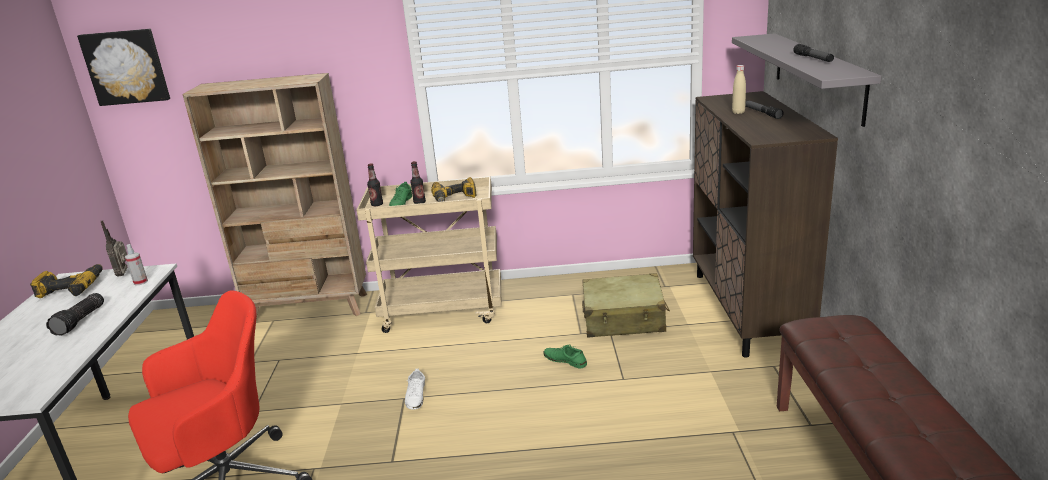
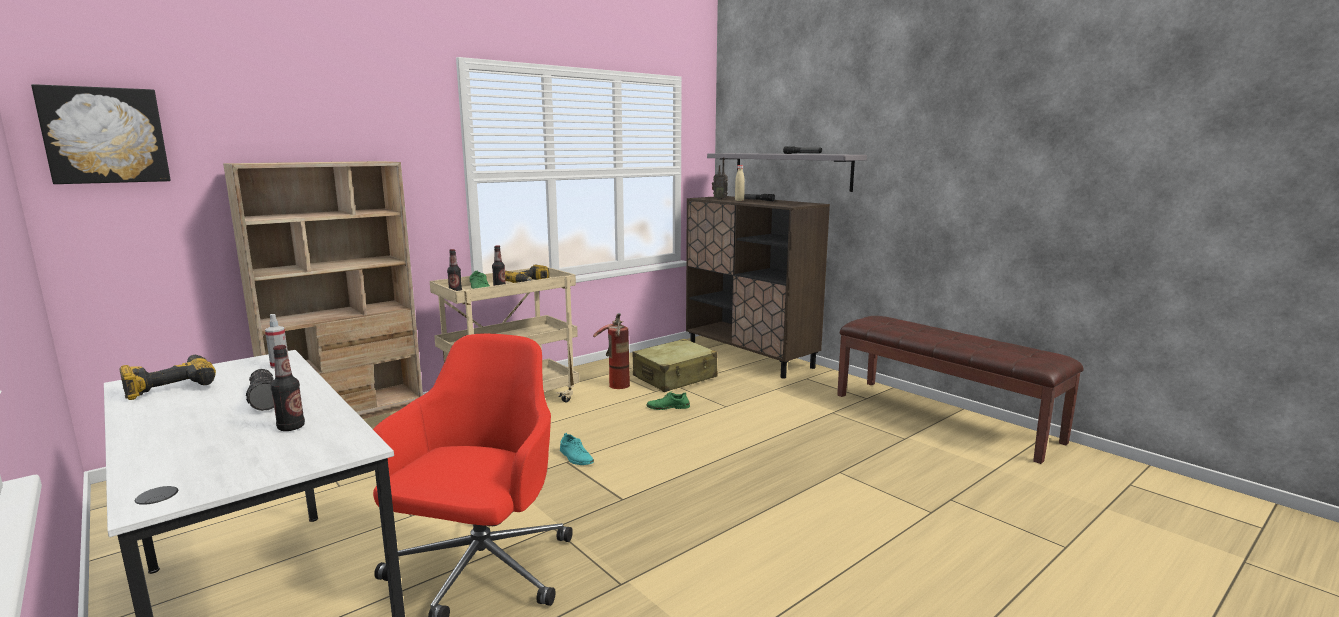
camera: 40 degrees left, 10 degrees down
(44, 359) = (291, 427): none -> bottle
(124, 274) = (234, 365): radio -> radio (720, 199)
(416, 396) = (576, 457): white shoe -> turquoise shoe
(557, 310) = (615, 383): none -> fire extinguisher

